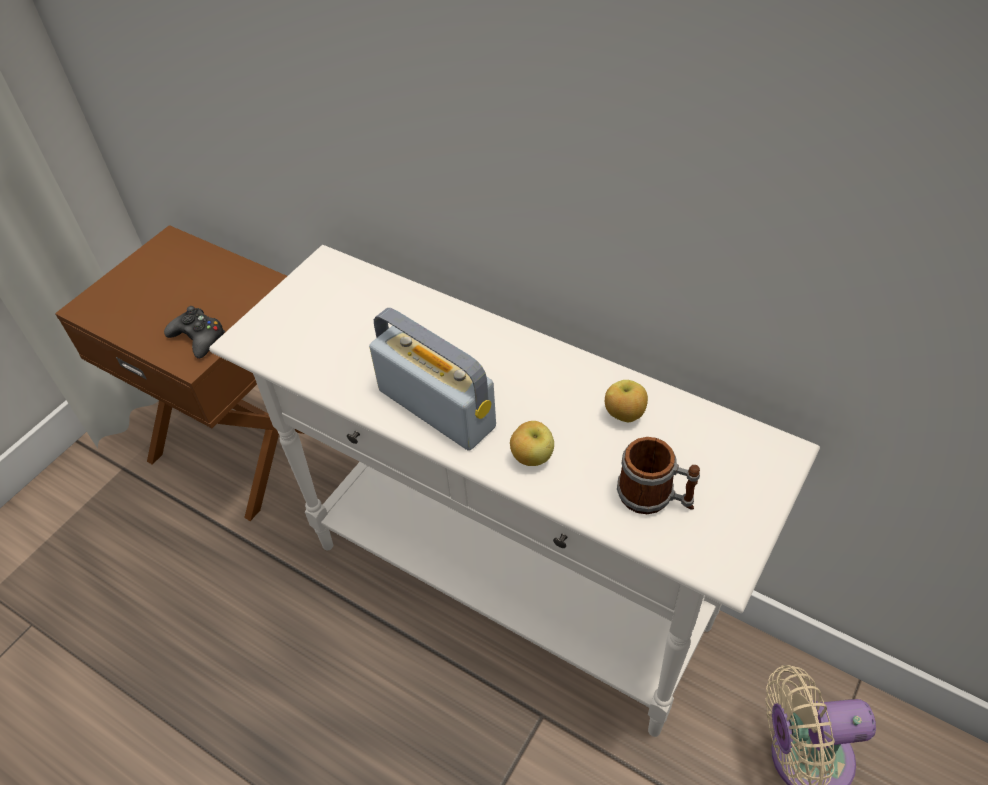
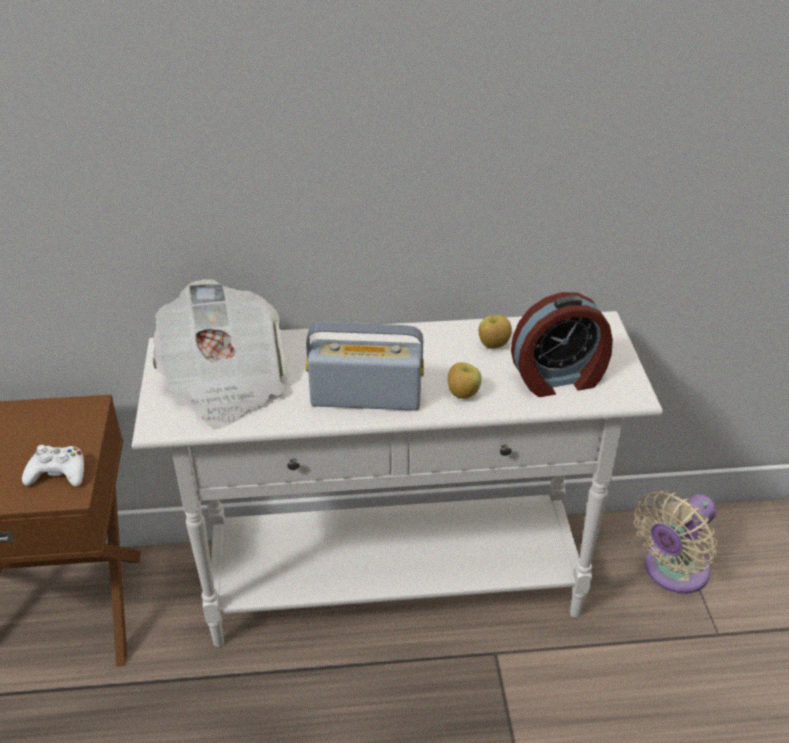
camera: 40 degrees left, 10 degrees down
(199, 338) = (58, 473): black game controller -> white game controller
(334, 322) = (224, 381): none -> newspaper
(655, 497) = (559, 379): mug -> alarm clock

